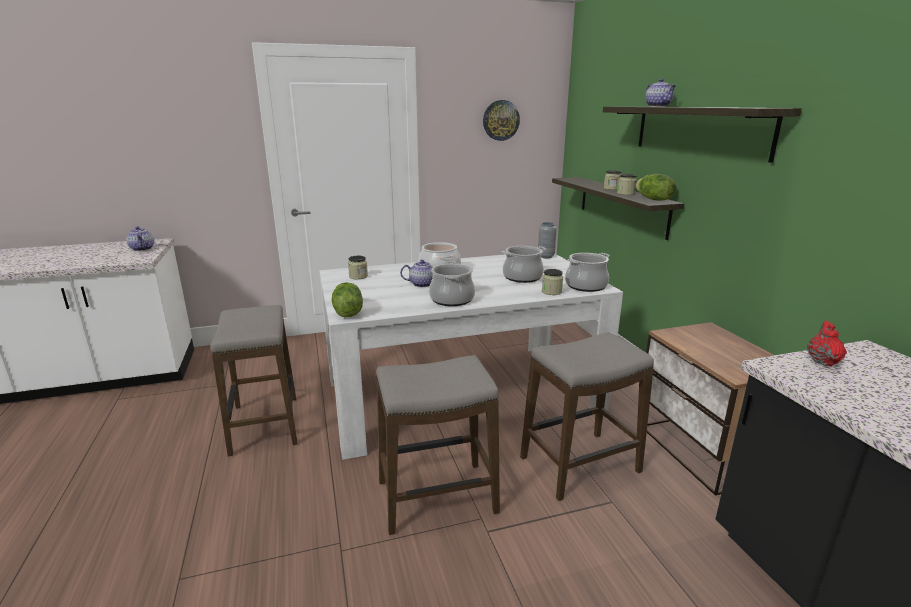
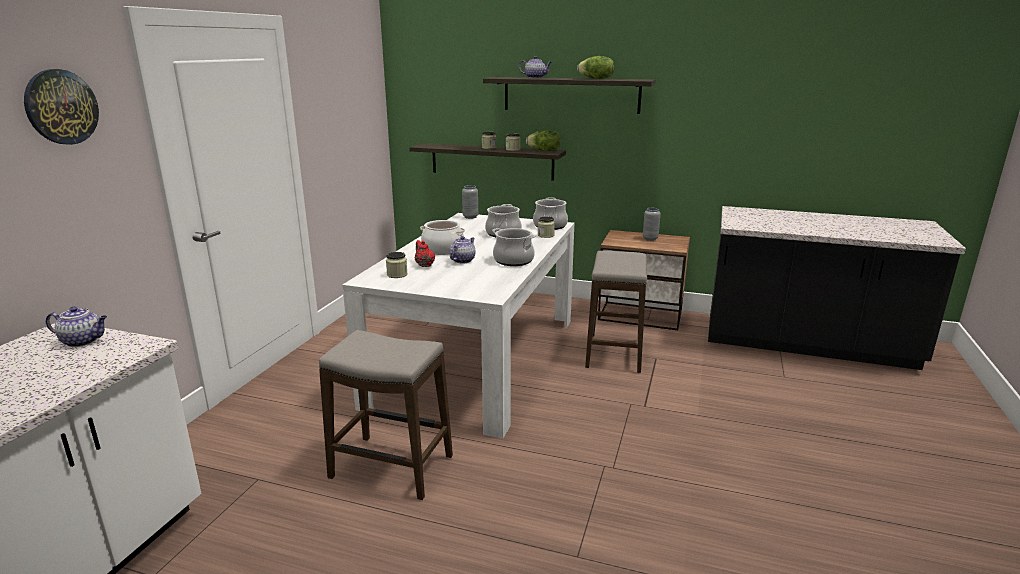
camera: 55 degrees left, 0 degrees up
(347, 313) = (486, 294): lettuce -> lettuce (596, 79)
(437, 497) = (594, 412): stool -> none
(501, 120) = (348, 93): wall clock -> wall clock (61, 107)
(732, 350) = (650, 239): none -> grey vase
(822, 361) = (736, 218): red teapot -> red teapot (424, 265)

